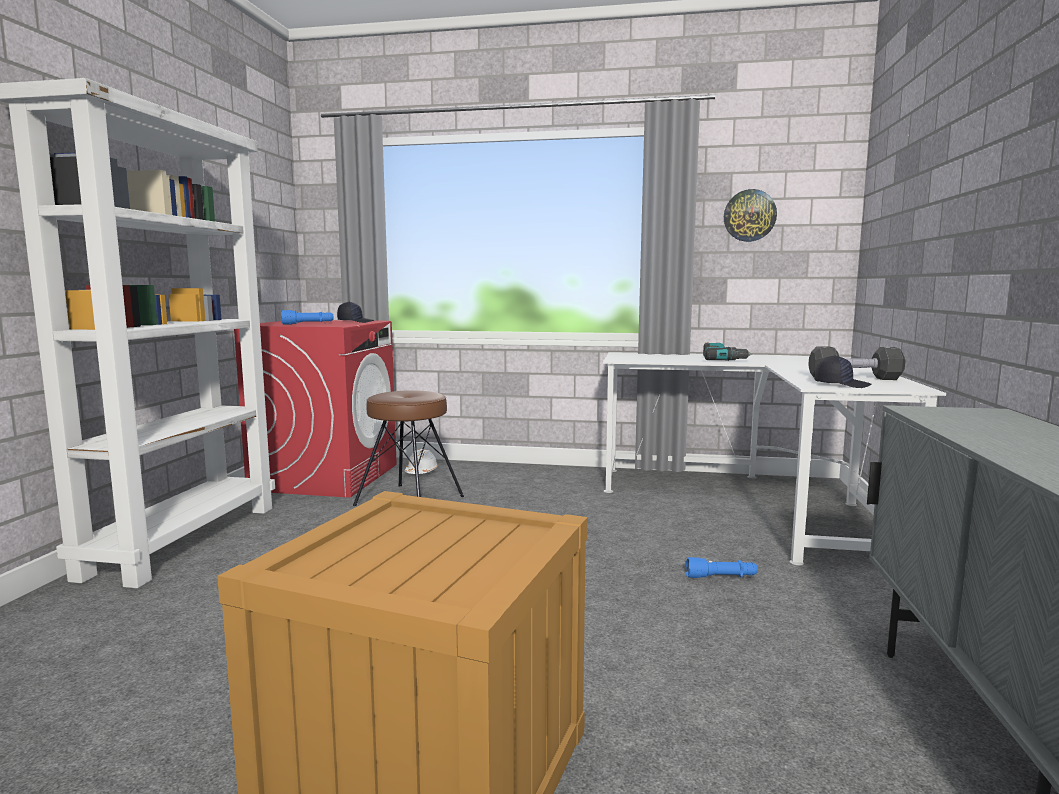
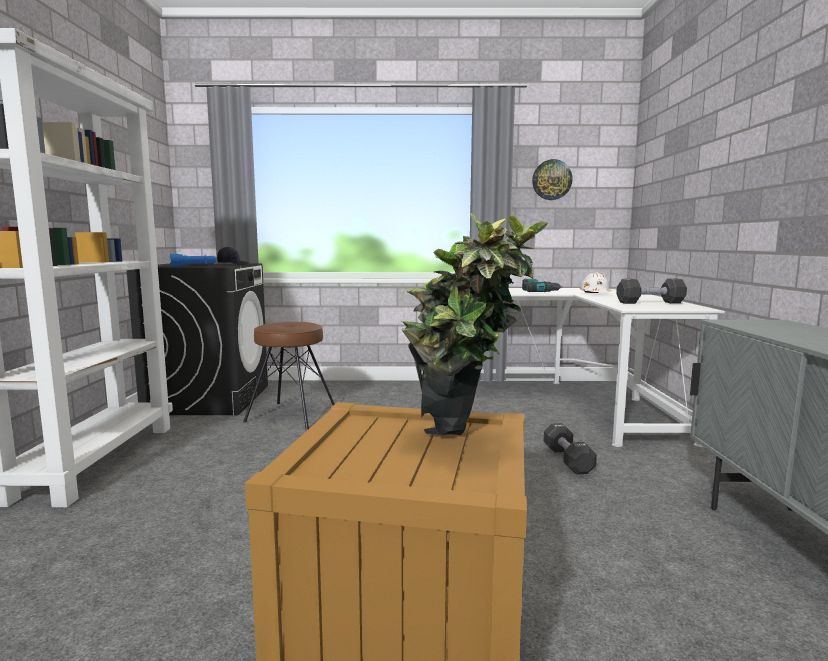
camera: 10 degrees left, 0 degrees up
(326, 477) = (209, 399): red washing machine -> black washing machine
(421, 472) = (292, 391): white hard hat -> white hard hat (595, 294)
(491, 552) = (467, 447): none -> potted plant
(721, 577) = (567, 460): blue flashlight -> black dumbbell
(841, 385) = (646, 307): black cap -> none

